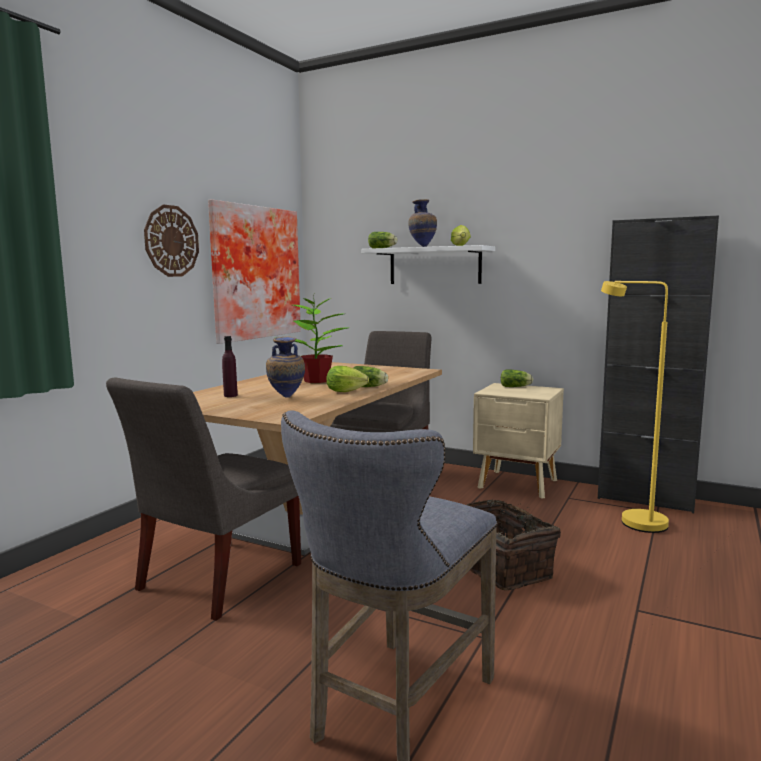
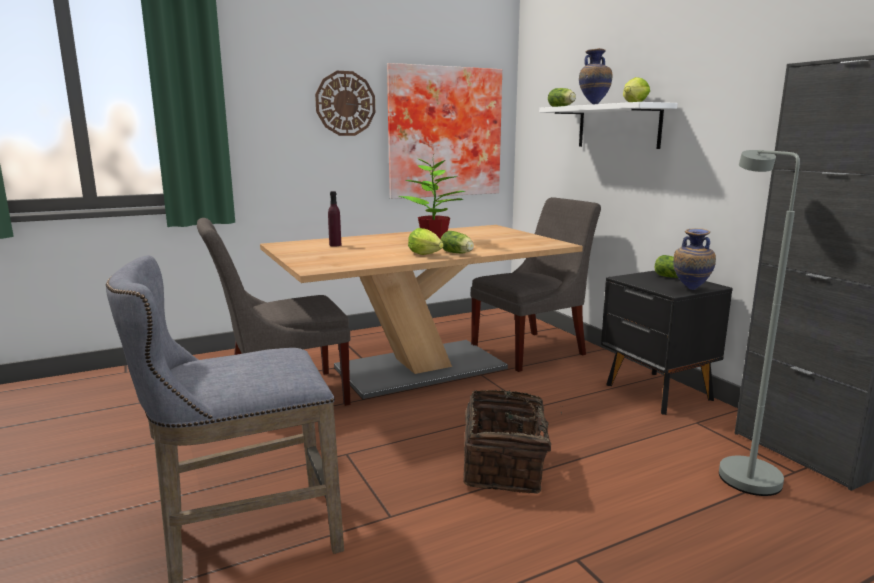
camera: 35 degrees right, 5 degrees up
(286, 398) = (365, 253): vase -> vase (690, 290)
(518, 484) = (658, 393): beige nightstand -> black nightstand
(632, 520) = (740, 470): yellow floor lamp -> grey floor lamp

